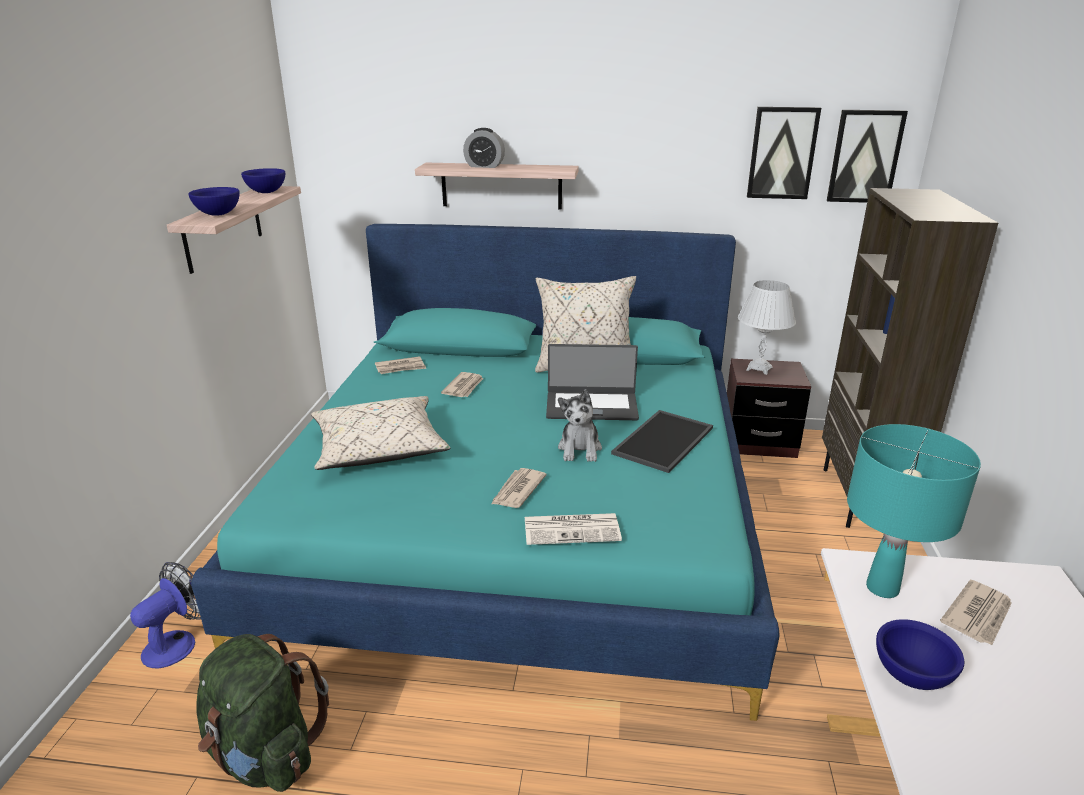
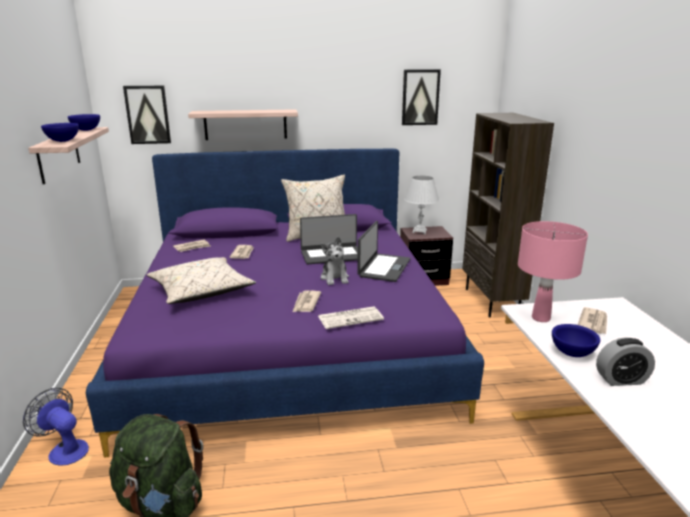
camera: 15 degrees left, 5 degrees down
(177, 643) = (64, 449): fan -> fan turned 75 degrees counterclockwise
(484, 166) = (235, 111): alarm clock -> alarm clock (621, 380)
(521, 519) = (289, 339): turquoise bed -> purple bed
(662, 439) = (383, 268): tray -> laptop
(865, 156) = (467, 98): picture -> picture (148, 115)
(882, 588) = (541, 318): turquoise table lamp -> pink table lamp

